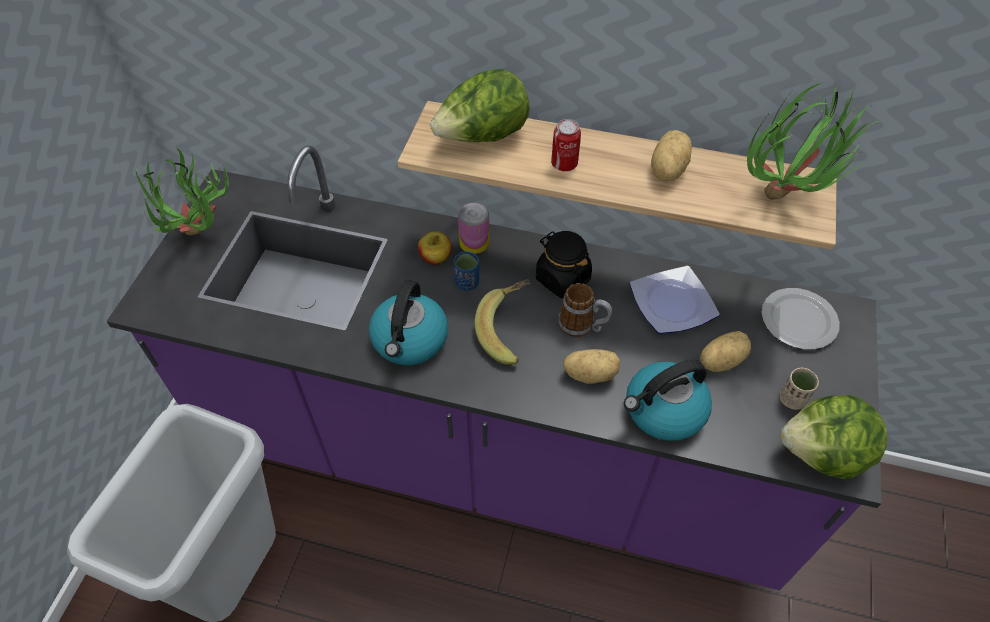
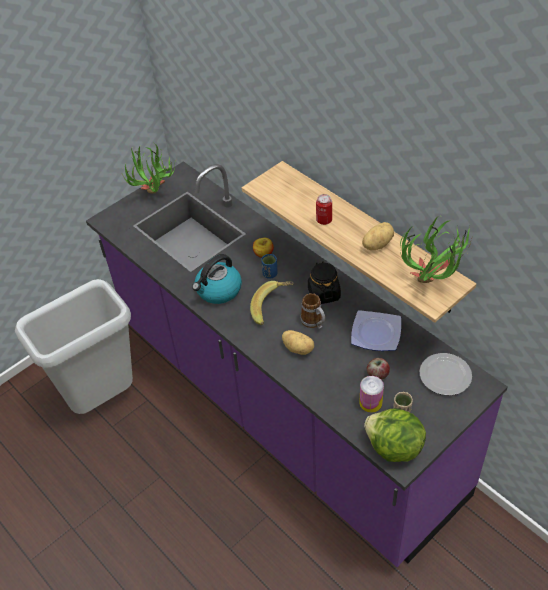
camera: 35 degrees right, 5 degrees down
(474, 242) = (291, 254): can -> can (370, 402)
(482, 137) = (293, 190): lettuce -> none
(663, 411) = (322, 385): kettle -> none
(720, 360) = (377, 374): potato -> apple

